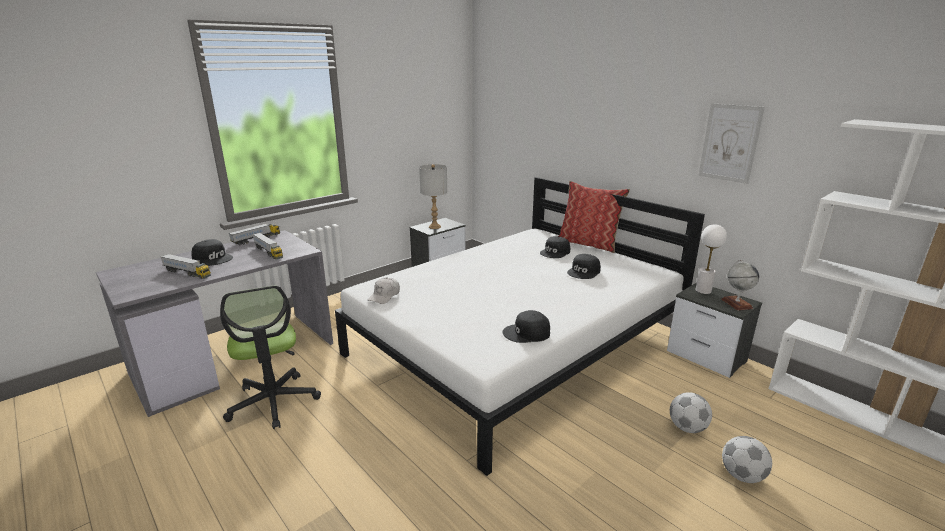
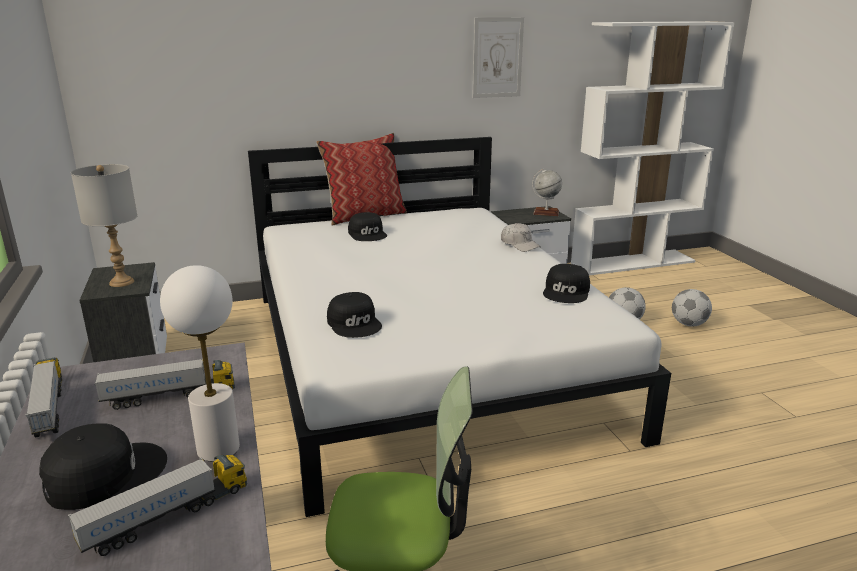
camera: 65 degrees left, 0 degrees up
(385, 296) = (385, 354): white cap -> white cap (520, 245)
(584, 272) = (444, 234): black cap -> black cap (355, 323)
(703, 291) = (511, 214): white table lamp -> white table lamp (219, 448)

